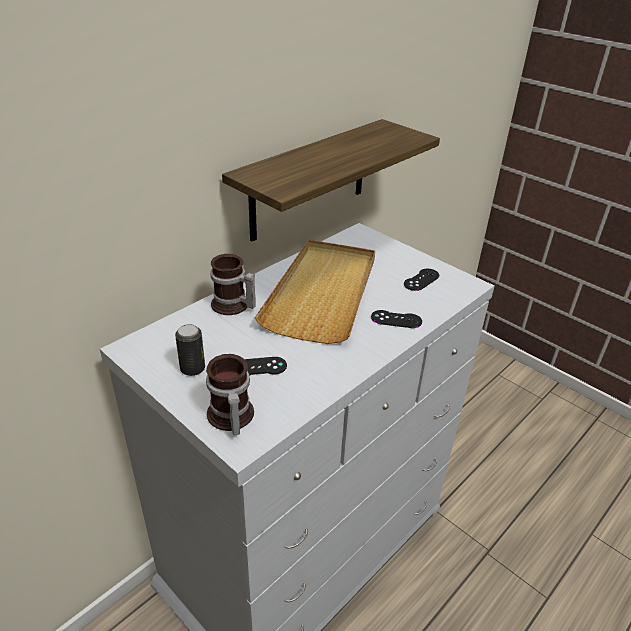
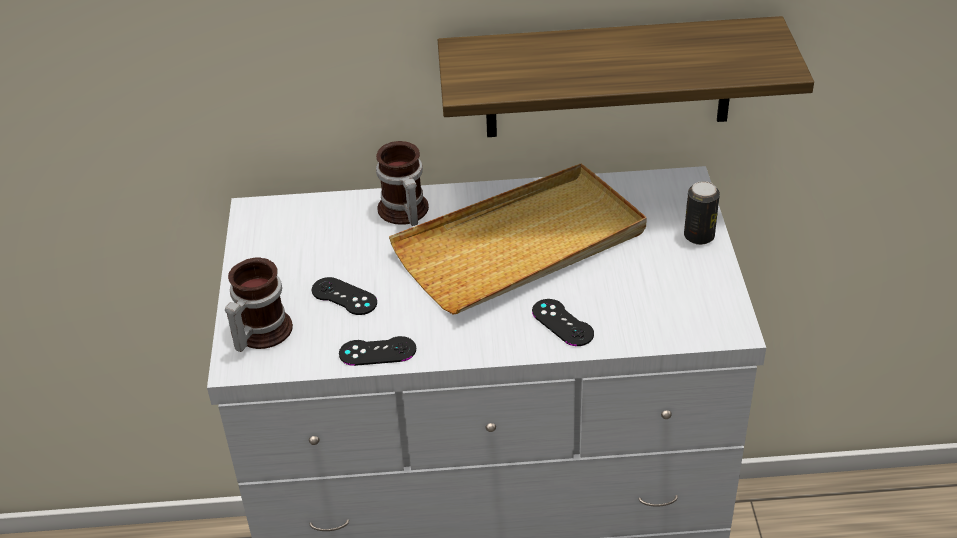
camera: 45 degrees right, 5 degrees up
(192, 368) = (284, 264): can -> can (699, 236)
(421, 280) = (671, 288): black game controller -> black game controller (377, 351)

